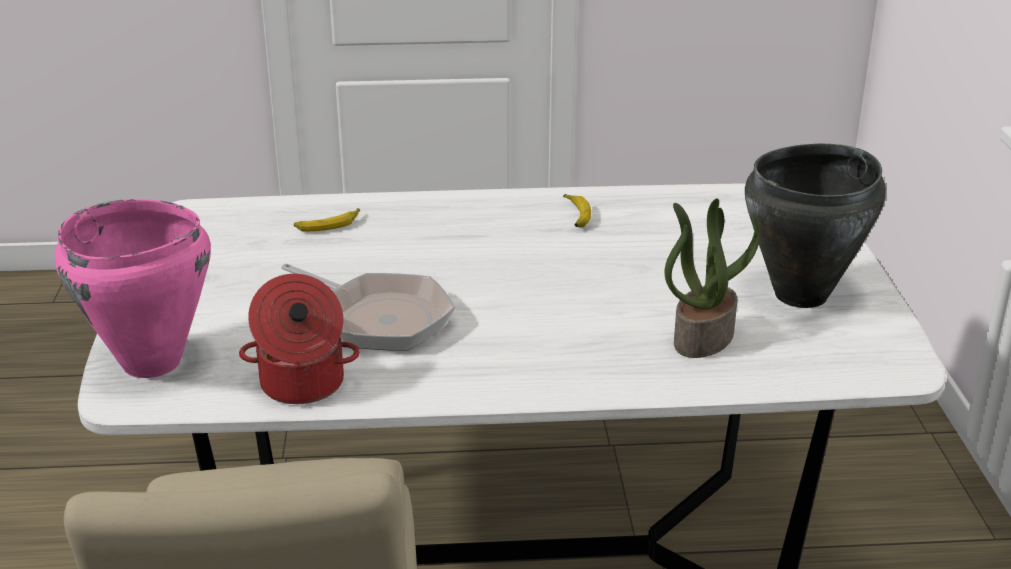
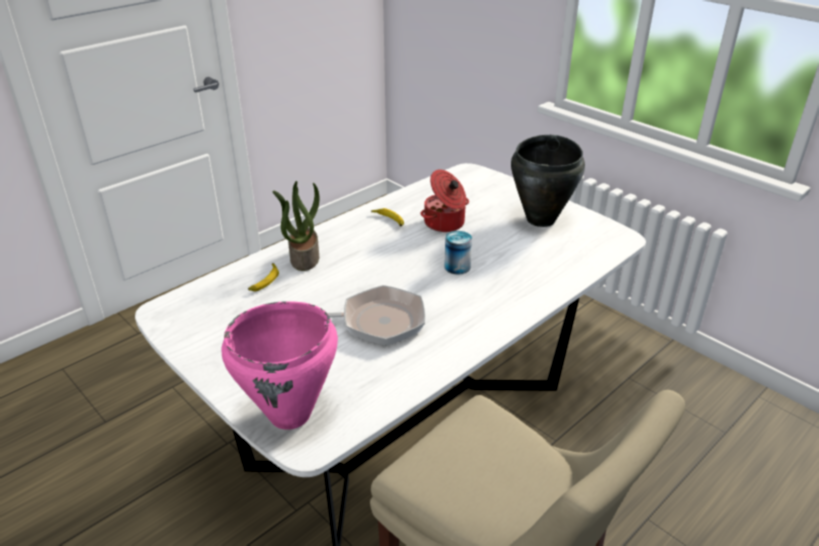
camera: 40 degrees left, 5 degrees up
(302, 385) = (395, 380): cooking pot -> cooking pot (445, 223)
(576, 302) = (457, 267): none -> can
(703, 337) = (534, 259): potted plant -> potted plant (304, 258)

